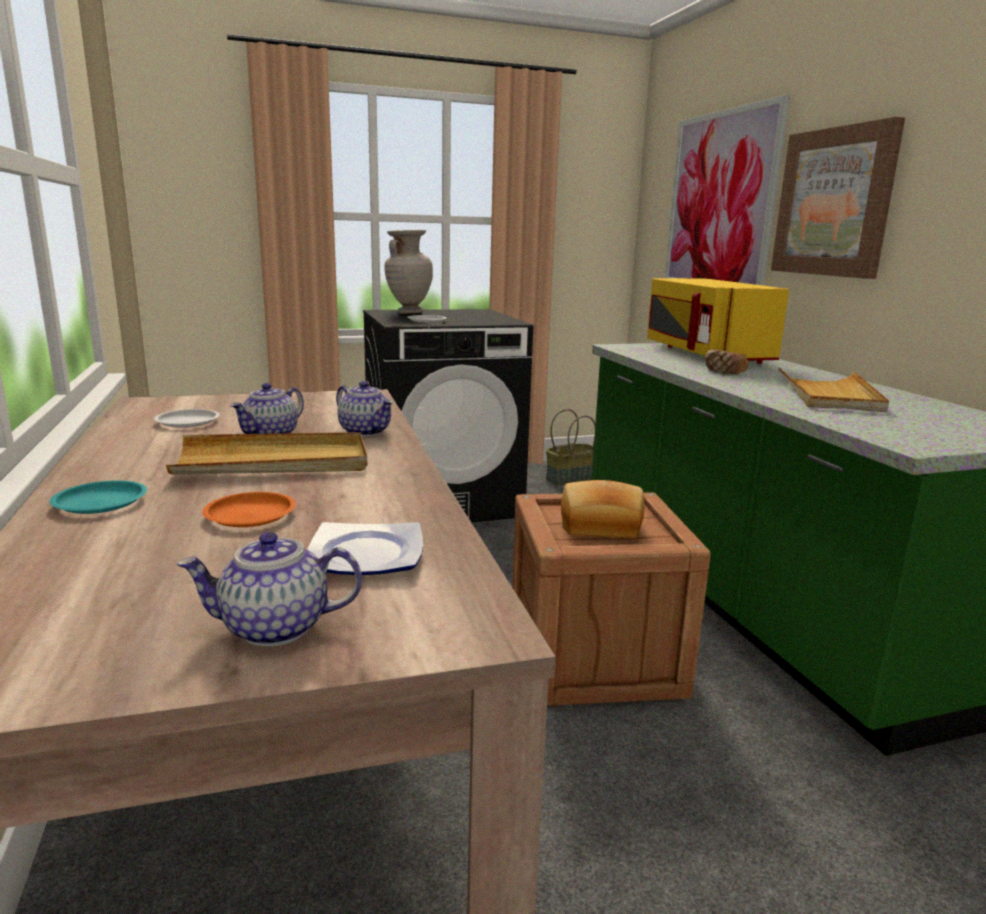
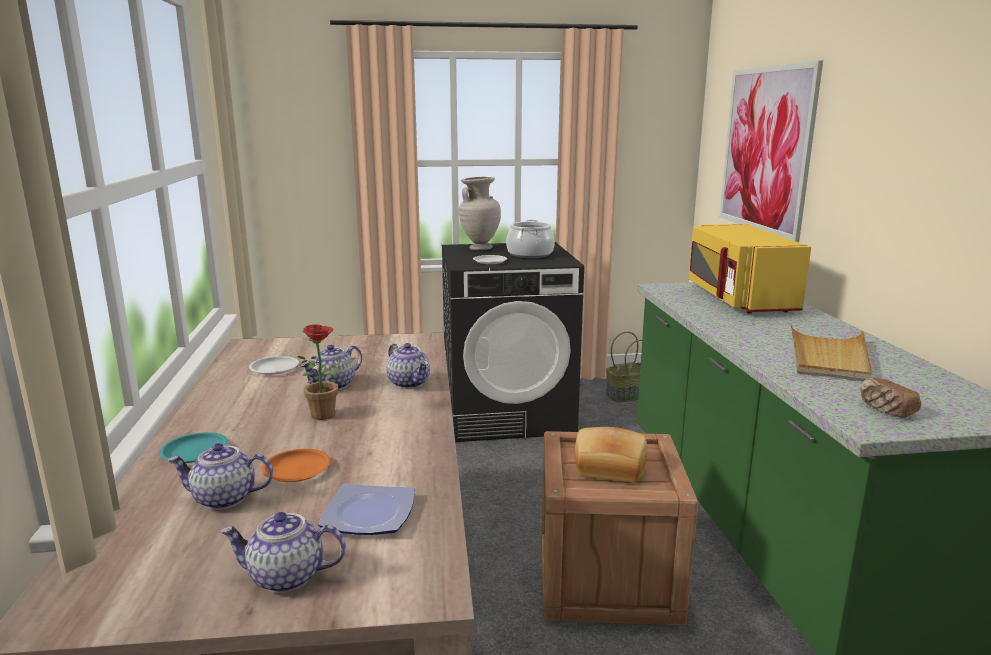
camera: 10 degrees right, 0 degrees up
(156, 548) = (223, 499): none -> teapot
(274, 461) = (328, 414): beige tray -> potted plant
(468, 317) = (529, 254): none -> cooking pot
(723, 372) = (743, 324): bread -> bread (886, 409)
(834, 202) = (858, 166): picture -> none

